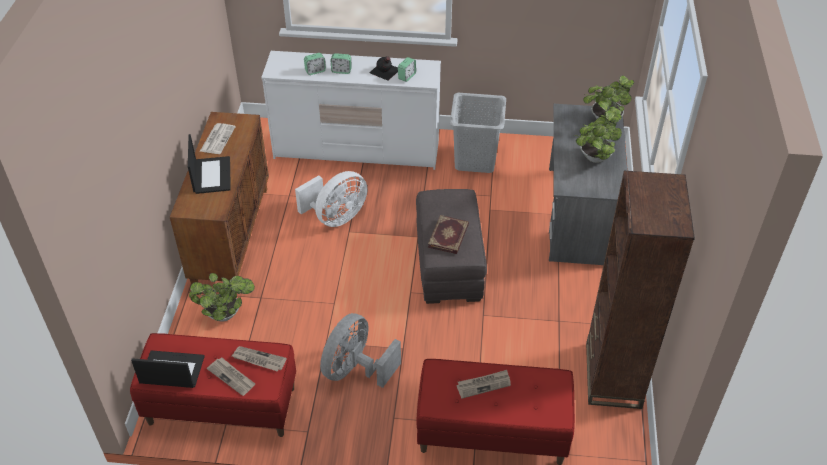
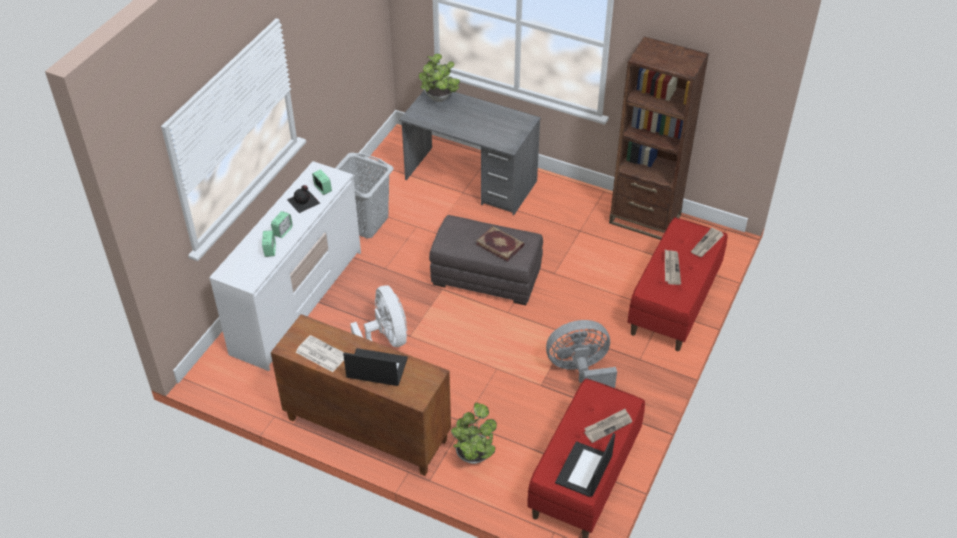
camera: 70 degrees left, 0 degrees up
(258, 360) = (595, 403): newspaper -> newspaper (707, 244)
(355, 370) = (580, 372): grey fan -> grey fan turned 120 degrees clockwise
(594, 158) = (483, 119): potted plant -> none

